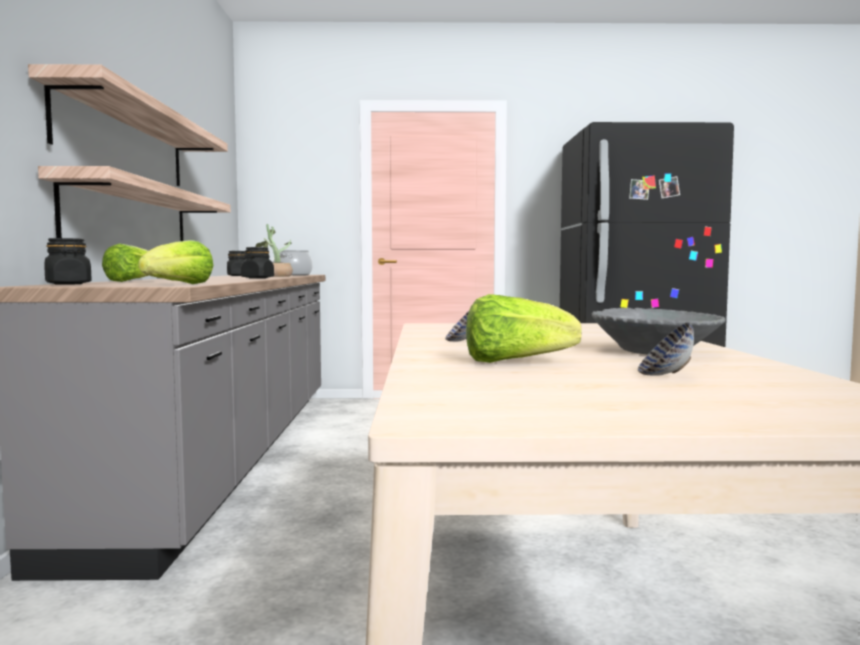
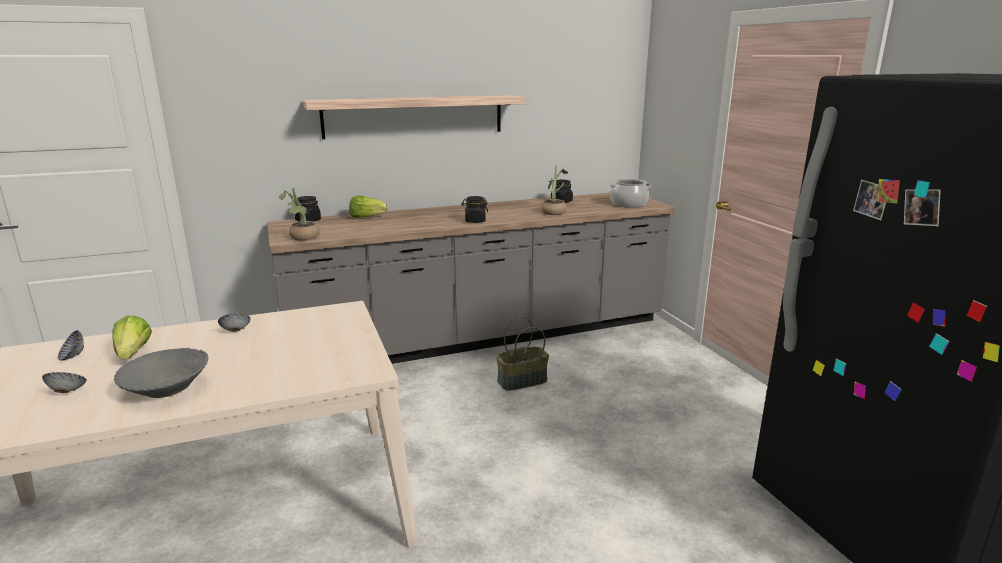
camera: 70 degrees right, 15 degrees up
(131, 217) = (420, 166): shelf -> none
(180, 284) = (302, 238): lettuce -> potted plant
(365, 452) = (522, 381): none -> basket
(500, 380) = (72, 356): none -> bowl

